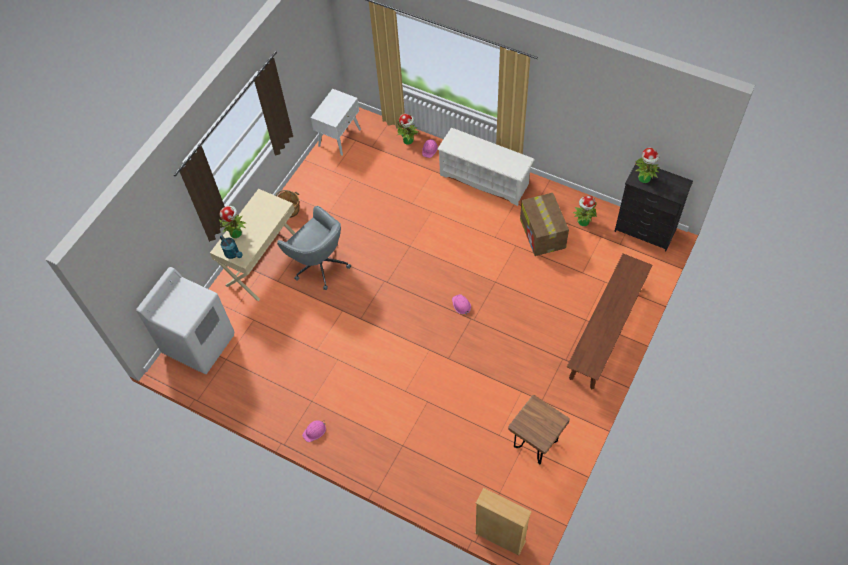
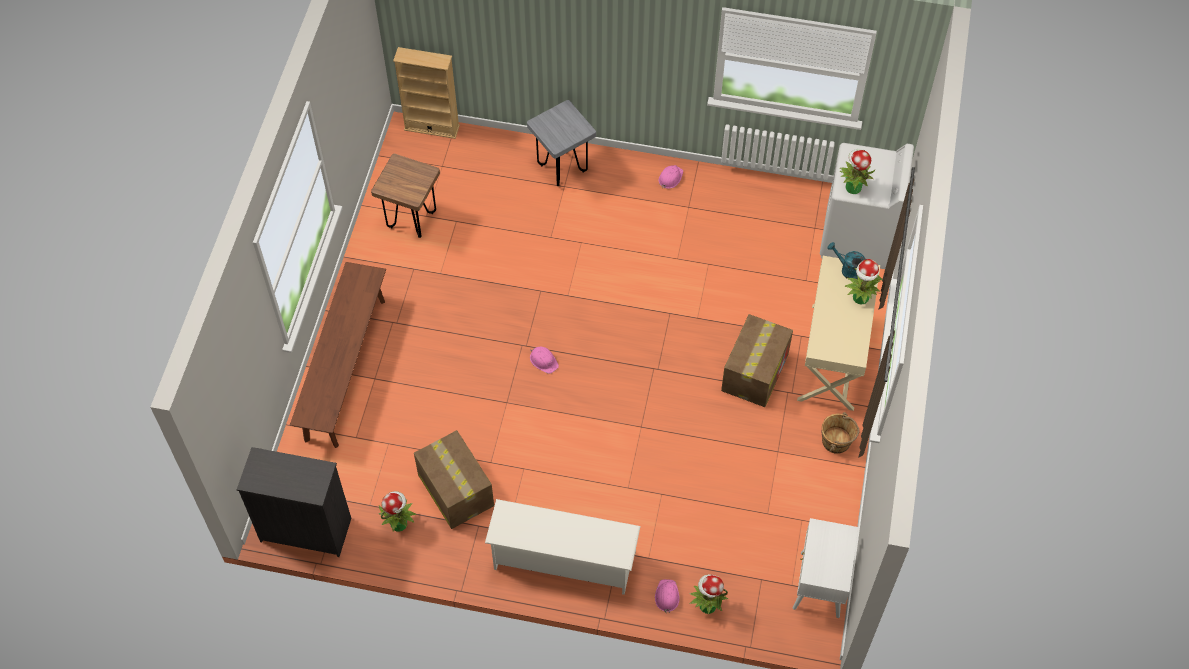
camera: 160 degrees right, 0 degrees up
(319, 264) = (755, 371): grey office chair -> cardboard box
(398, 463) = (562, 168): none -> grey stool
(644, 178) = (308, 476): potted plant -> potted plant (852, 187)

